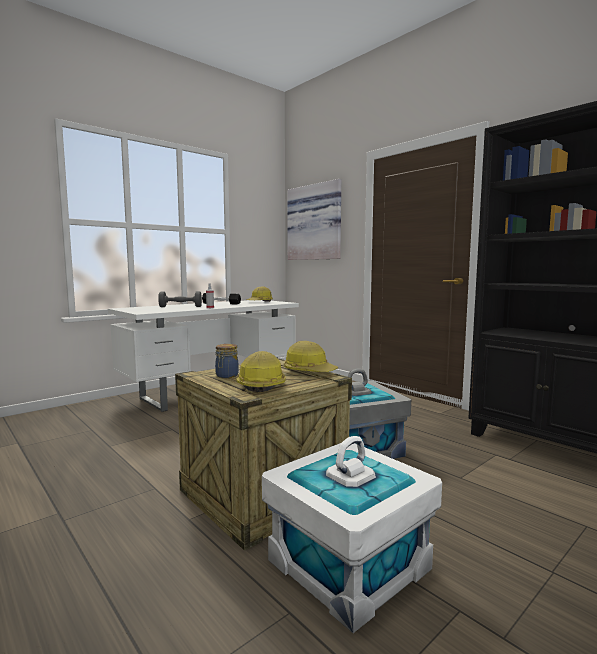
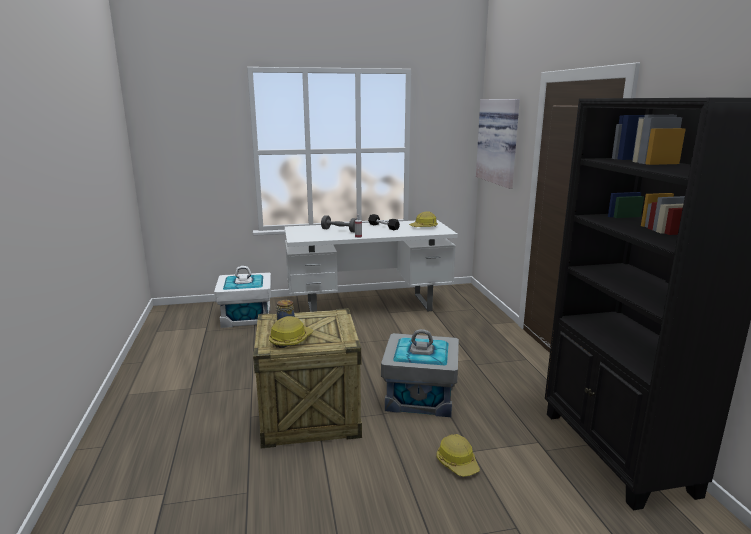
camera: 30 degrees right, 10 degrees up
(309, 371) = (343, 332): hard hat -> hard hat (457, 463)
(349, 565) = (307, 481): white storage box -> white storage box (246, 317)

